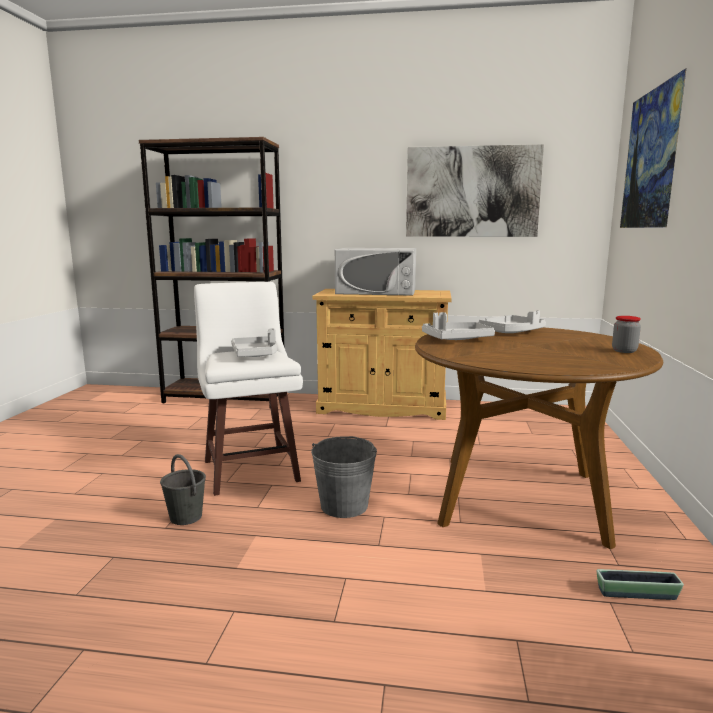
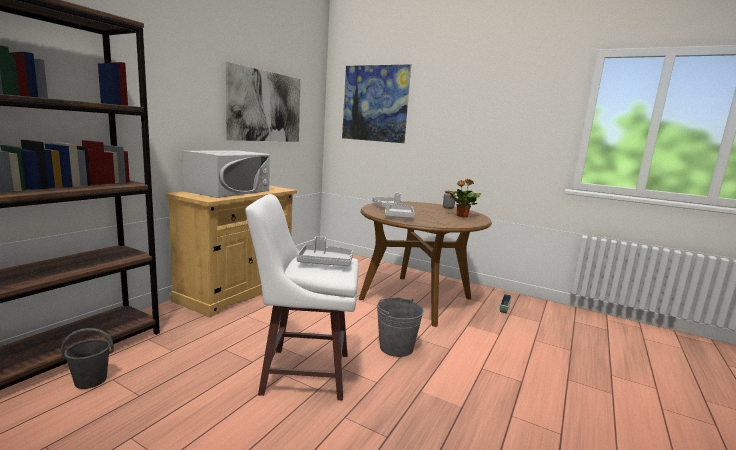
camera: 70 degrees left, 0 degrees up
(186, 517) = (374, 422): grey bucket -> grey bucket (91, 380)
(566, 359) = (461, 216): none -> potted plant

